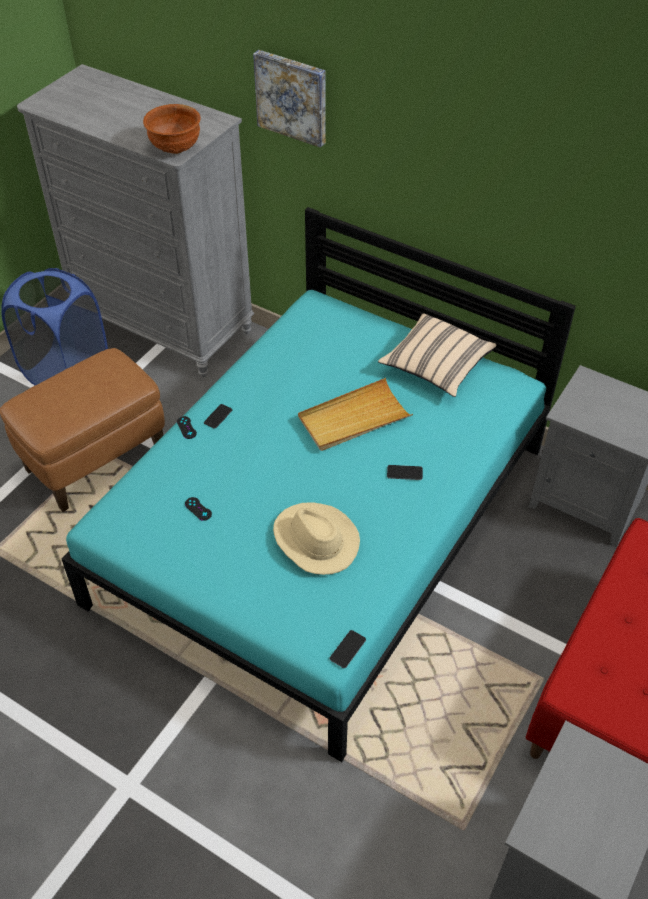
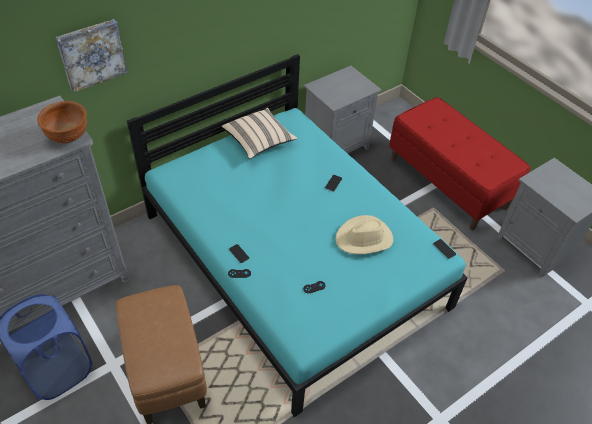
camera: 70 degrees left, 0 degrees up
(353, 418) = (281, 189): beige tray -> none

